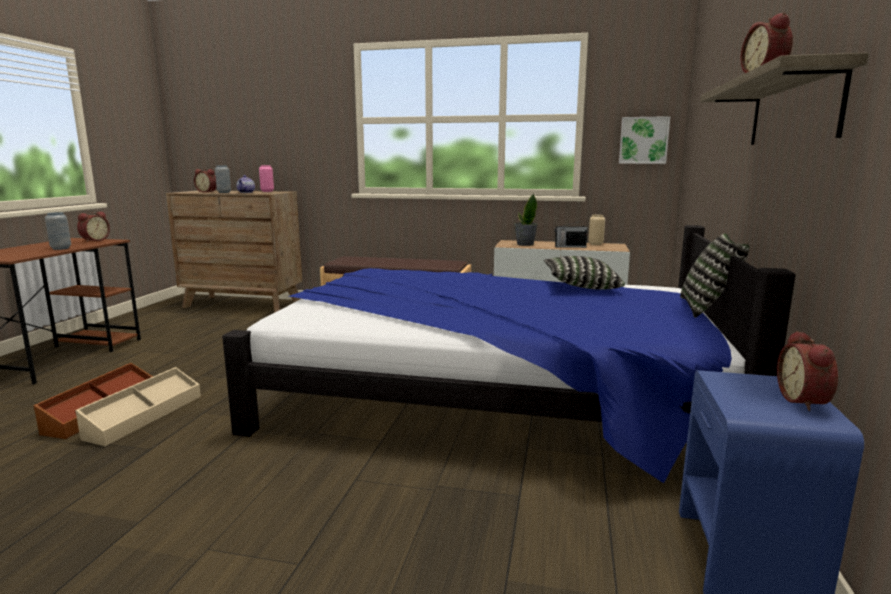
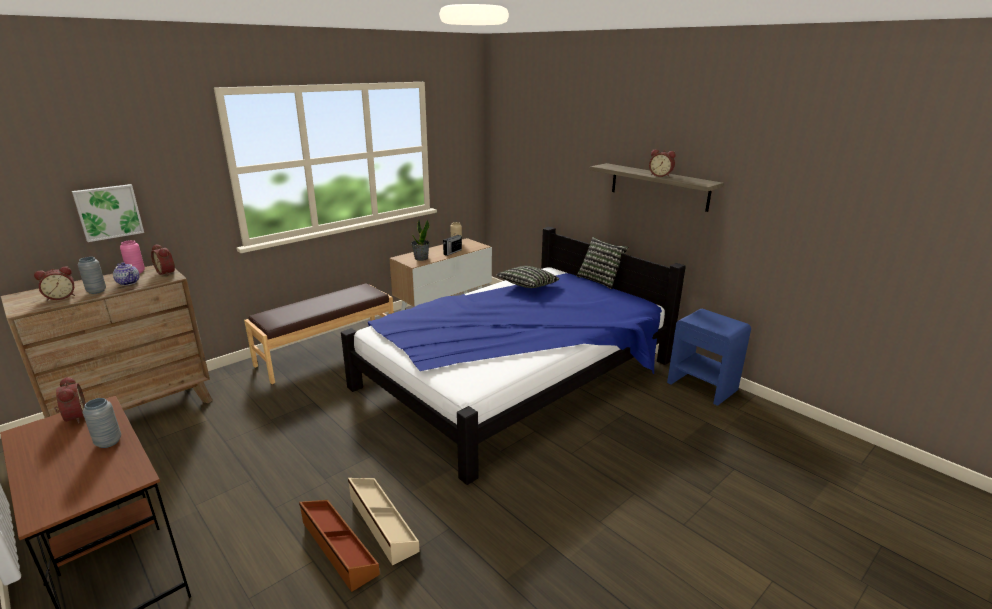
camera: 55 degrees left, 10 degrees up
(643, 140) = (463, 161): picture -> picture (108, 212)
(805, 401) = (722, 319): alarm clock -> alarm clock (167, 272)

